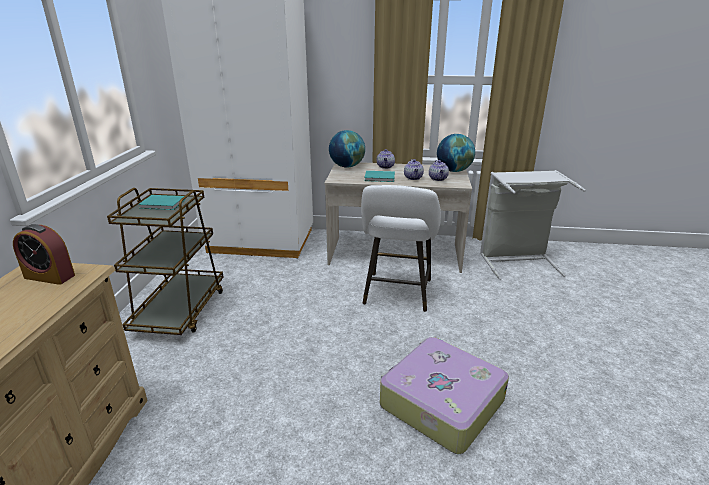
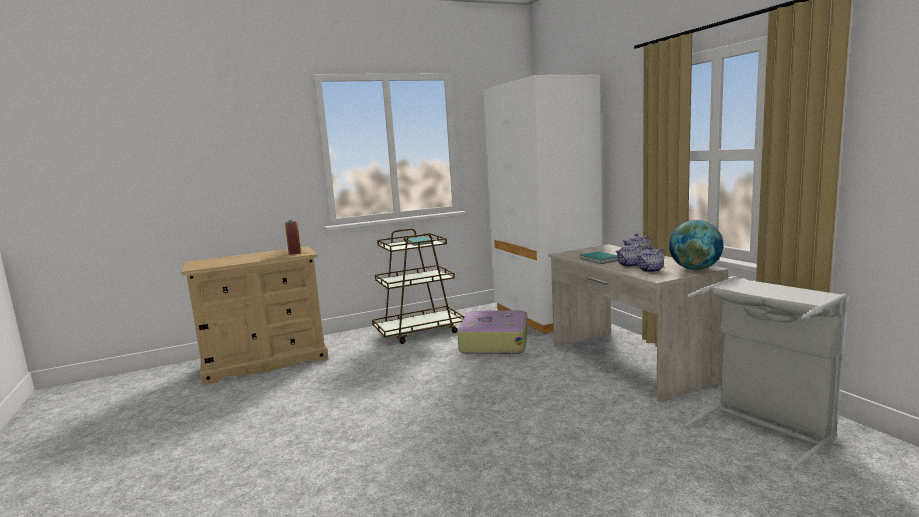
camera: 60 degrees right, 15 degrees down
(347, 166) = (603, 248): globe -> none
(397, 294) = (555, 385): white stool -> none
(440, 403) = (416, 450): suitcase -> suitcase (494, 342)

